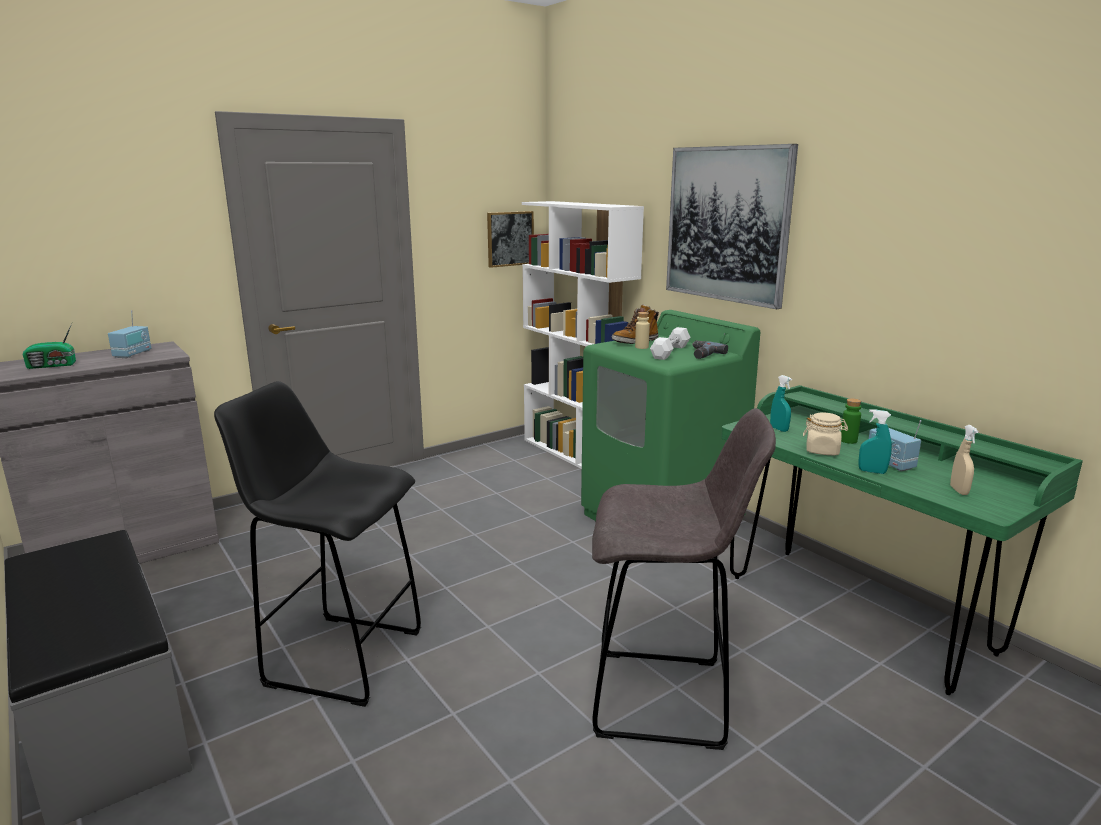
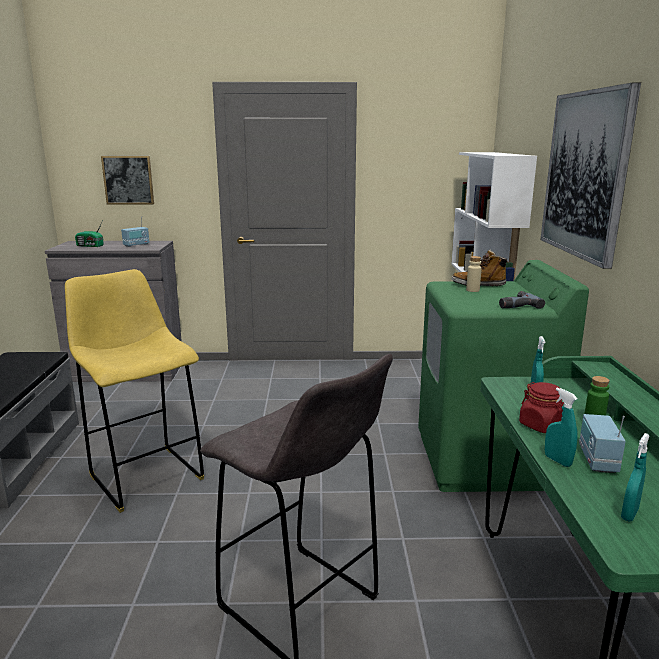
camera: 35 degrees right, 0 degrees up
(340, 657) = (145, 475): black stool -> yellow stool
(510, 238) = (450, 185): picture -> picture (128, 180)
(670, 352) = (490, 298): white dumbbell -> none
(822, 451) = (541, 425): beige jar -> red jar
(959, 491) = (629, 514): beige spray bottle -> turquoise spray bottle

